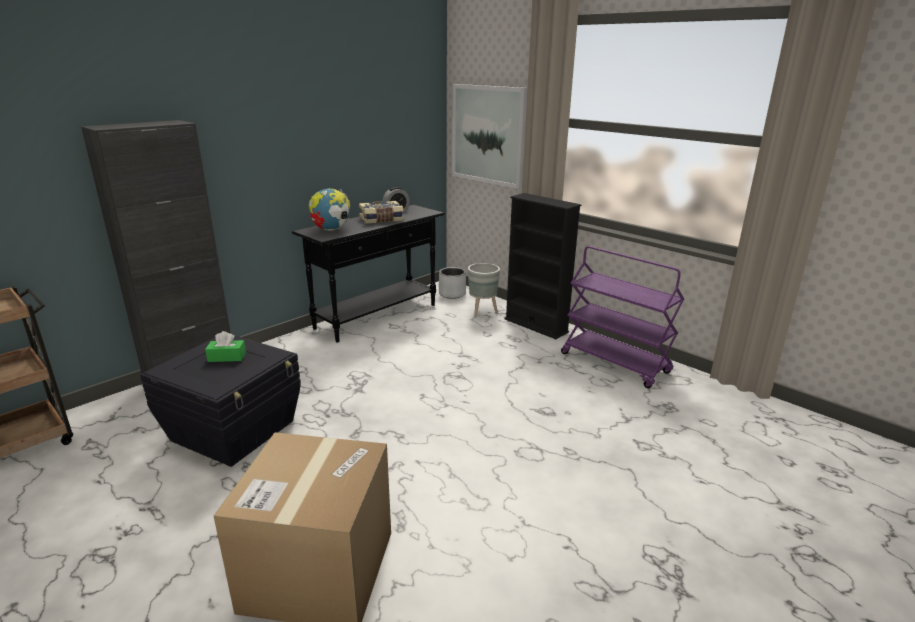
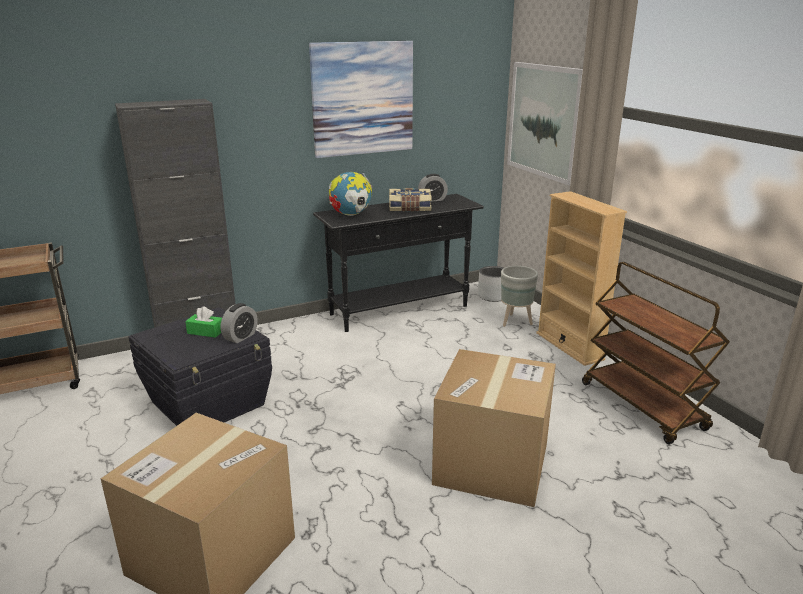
camera: 20 degrees right, 0 degrees up
(267, 356) = (240, 337): none -> alarm clock
(328, 118) = (362, 99): none -> picture
(526, 431) = (491, 464): none -> cardboard box
(536, 325) = (569, 346): black bookcase -> beige bookcase
(615, 363) = (643, 406): purple cart -> brown cart

